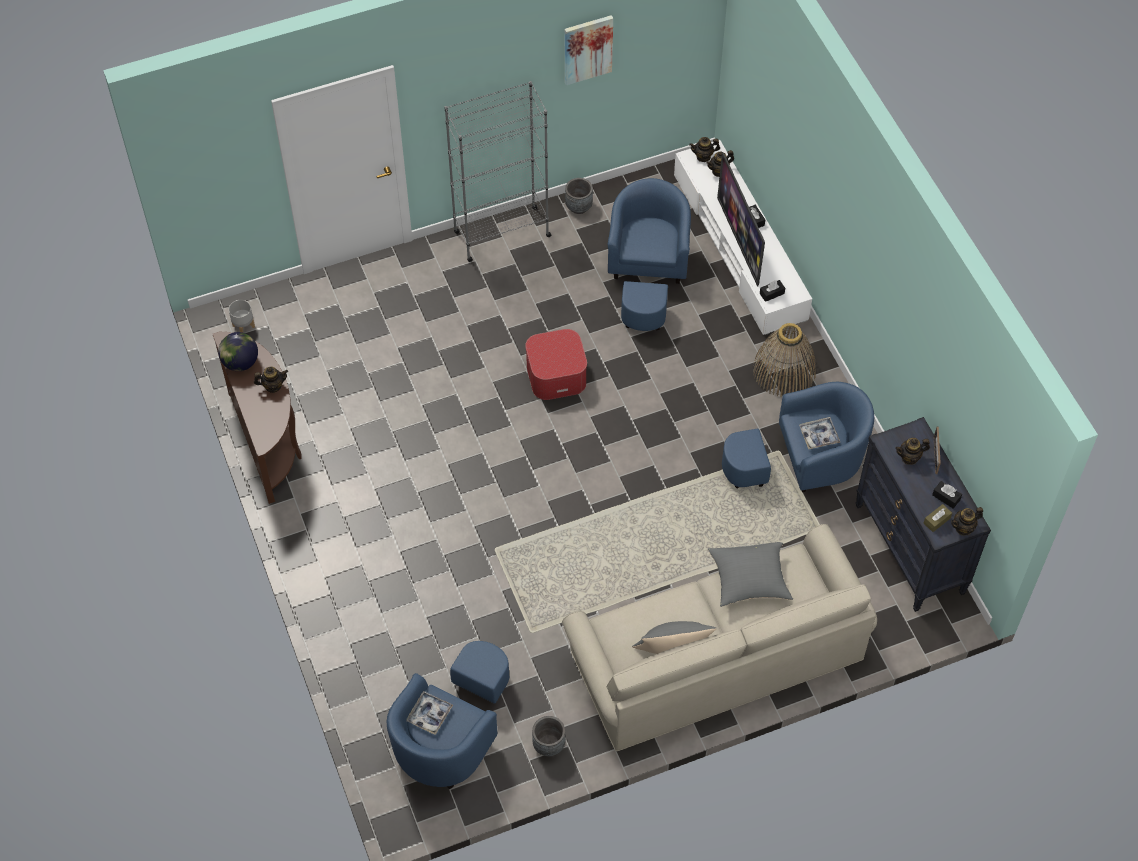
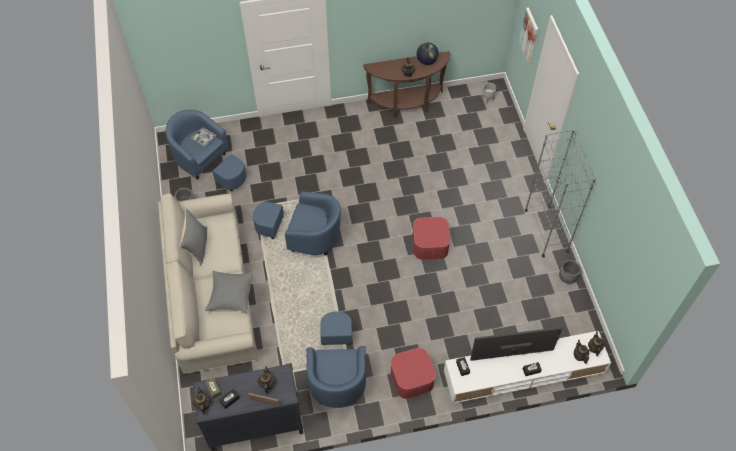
camera: 100 degrees right, 0 degrees up
(587, 49) = (619, 209): picture -> picture (529, 35)
(647, 274) = (505, 309): blue armchair -> blue armchair (304, 235)
(784, 371) = (411, 378): basket -> ottoman
(819, 435) = (334, 367): tray -> none

